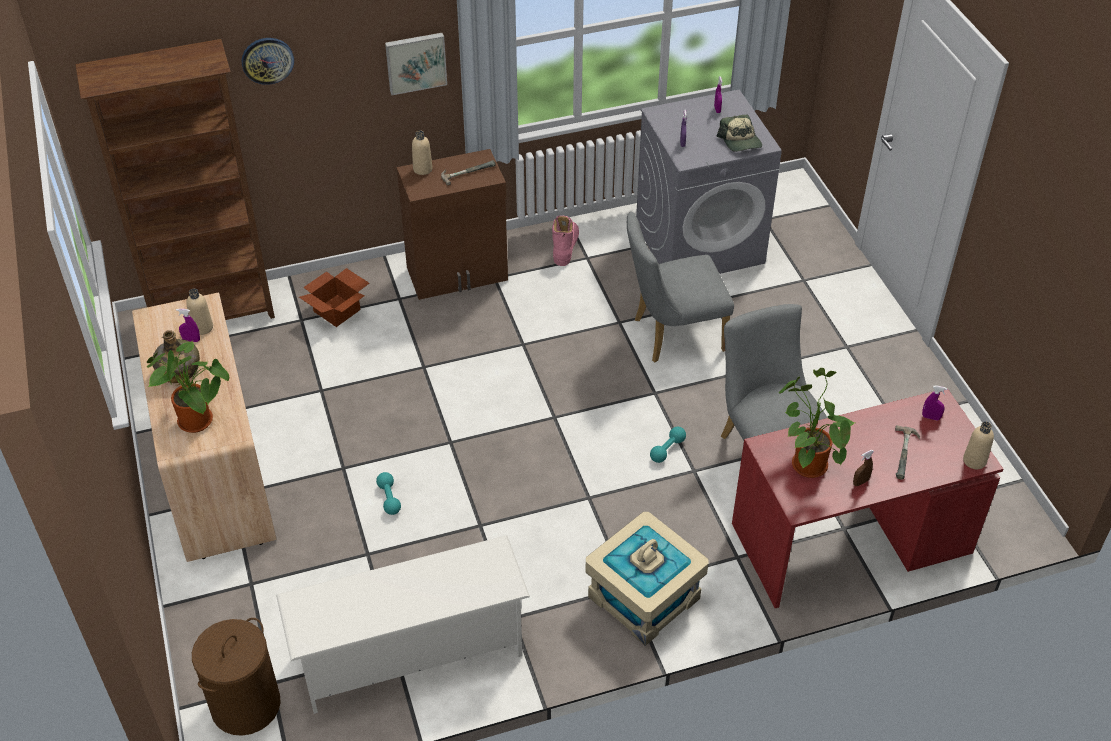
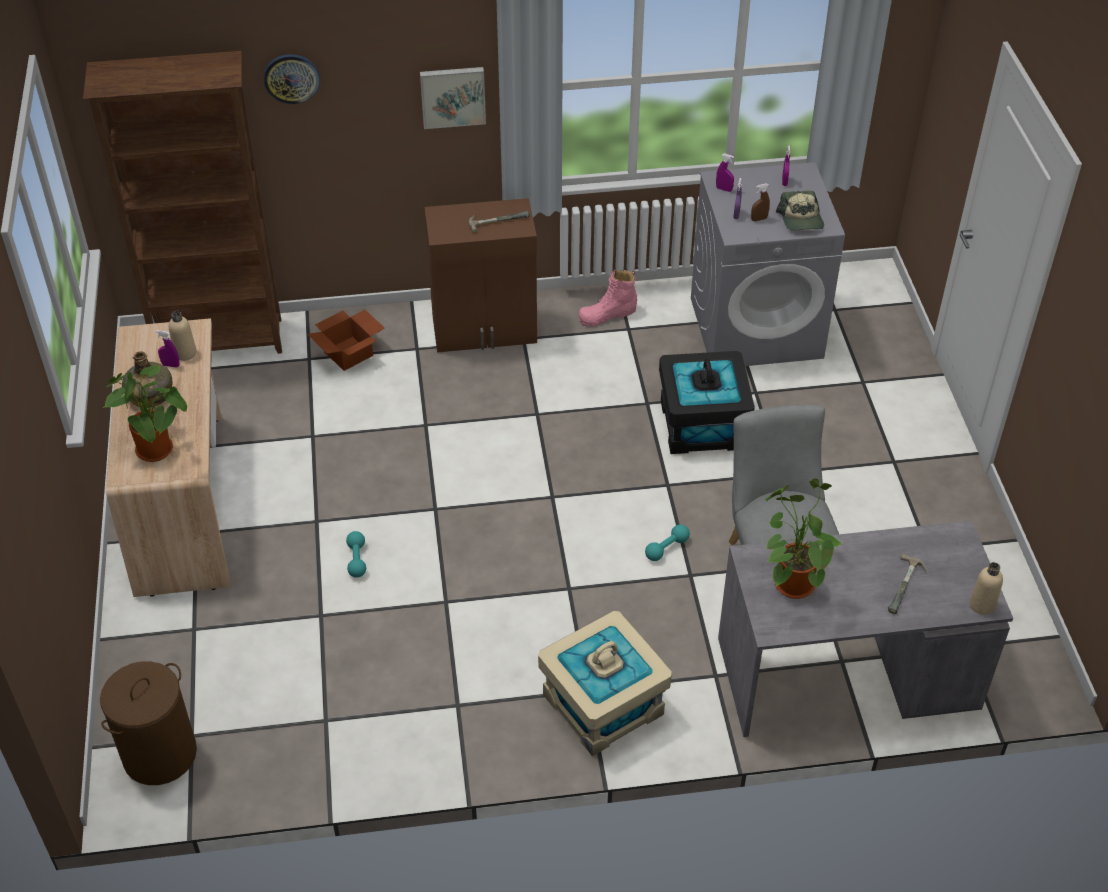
camera: 10 degrees right, 0 degrees up
(410, 654) = (341, 727): white shoe rack -> none
(422, 169) = (451, 212): beige bottle -> none
(565, 247) = (607, 314): pink boot -> pink boot turned 135 degrees counterclockwise
(672, 335) = (701, 424): grey chair -> black storage box
(850, 540) = (846, 675): red desk -> grey desk
(860, 482) = (847, 611): brown spray bottle -> brown spray bottle (759, 219)
(931, 417) = (944, 550): purple spray bottle -> purple spray bottle (724, 189)

